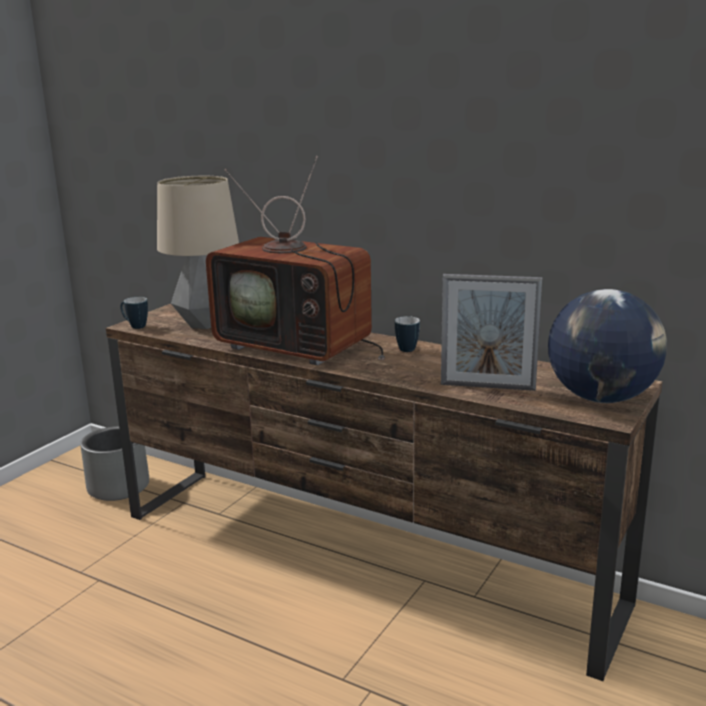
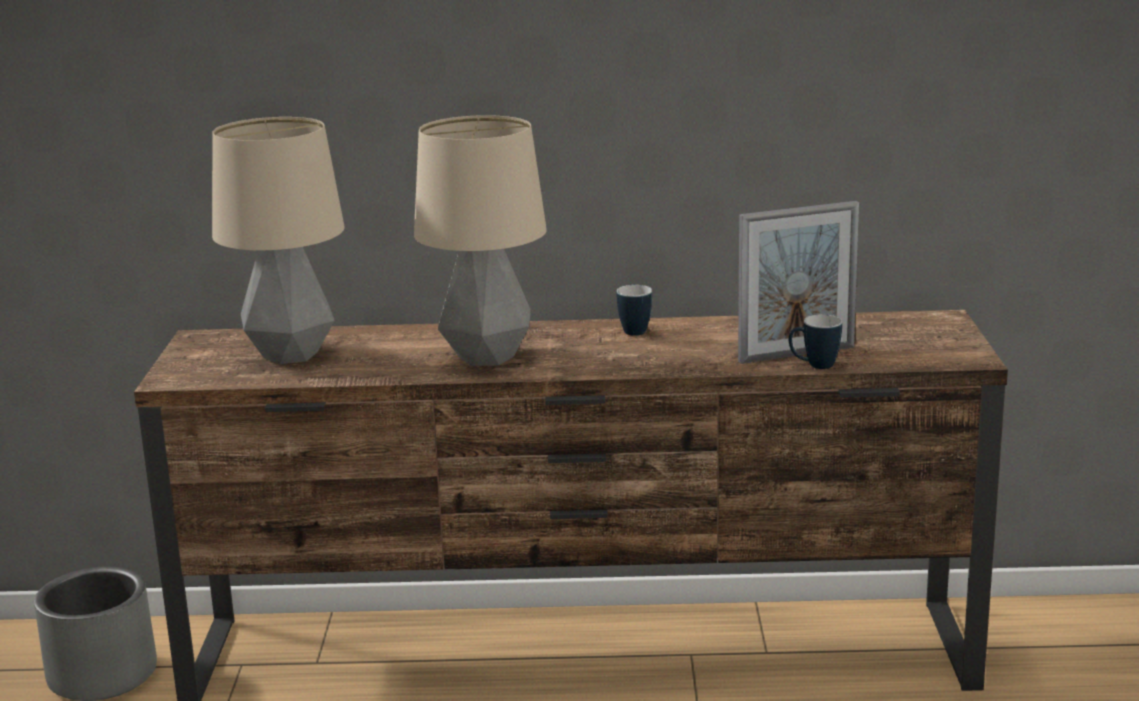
camera: 30 degrees left, 0 degrees up
(135, 326) = (182, 380): mug -> mug (814, 366)
(299, 346) = (487, 357): television -> table lamp
(601, 398) = (931, 340): globe -> none

